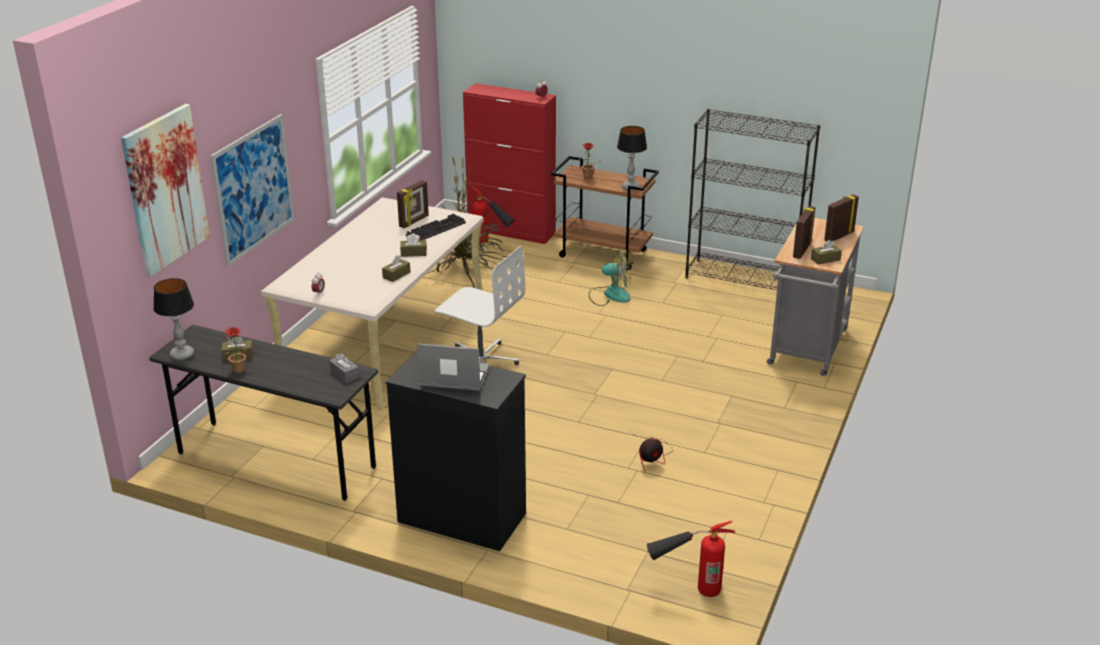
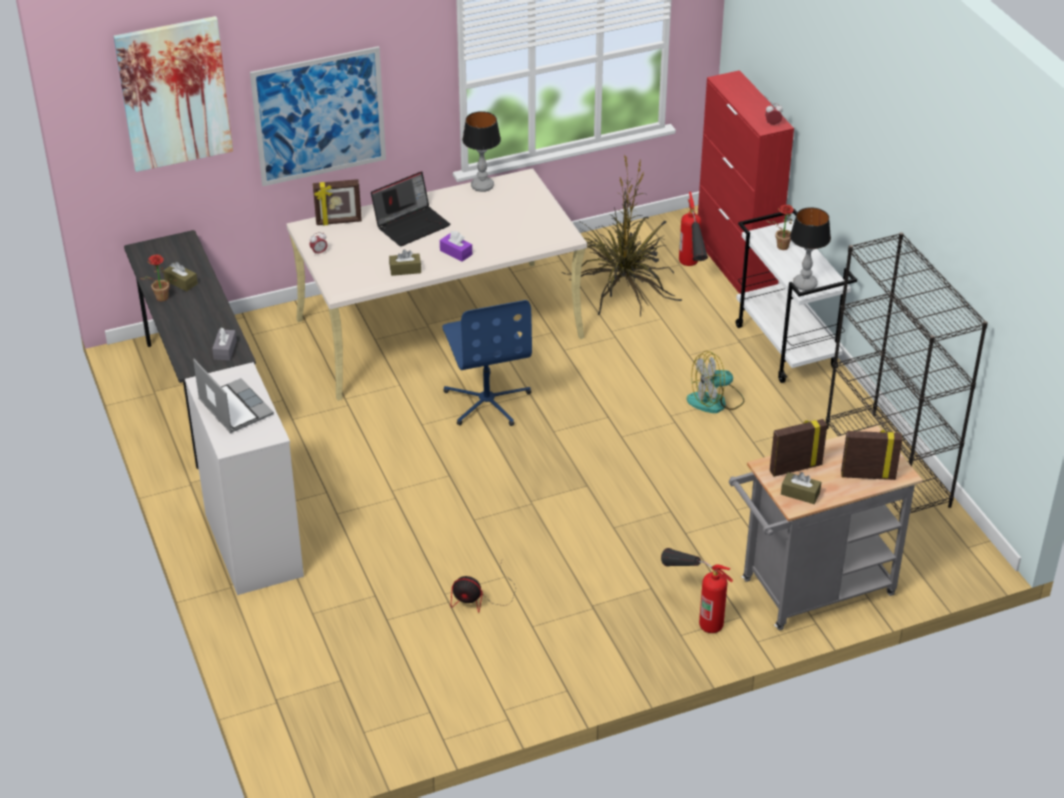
camera: 45 degrees right, 10 degrees up
(182, 355) = (147, 257): table lamp -> table lamp (482, 186)
(357, 252) = (412, 224): none -> laptop
(413, 253) = (456, 252): brown tissue box -> purple tissue box
(414, 221) = (512, 215): picture frame -> picture frame (338, 222)
(436, 229) = (517, 234): keyboard -> none
(460, 517) = (253, 544): black dresser -> white dresser
(480, 360) = (487, 401): white office chair -> blue office chair
(603, 253) = (787, 347): brown cart -> white cart
(610, 295) = (715, 401): fan -> fan turned 105 degrees clockwise
(687, 589) = (318, 735): fire extinguisher -> fire extinguisher (694, 612)

